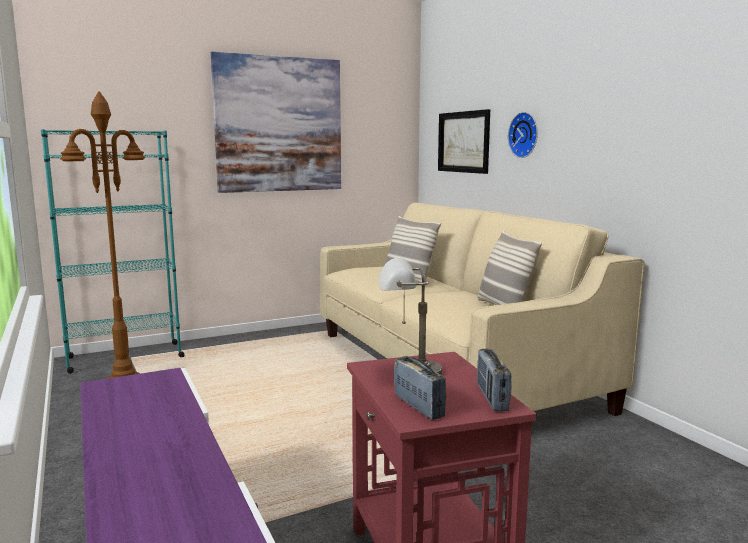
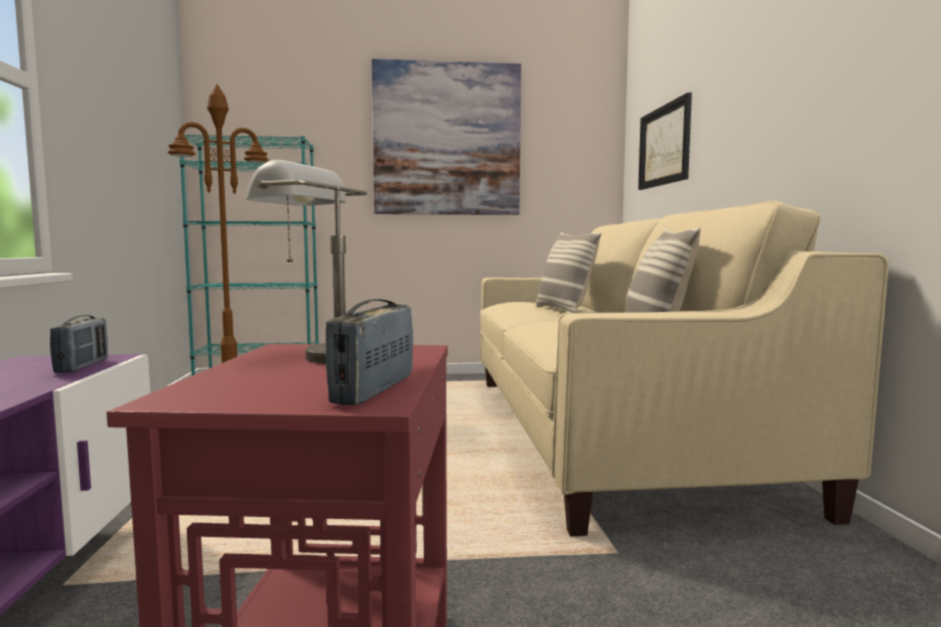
camera: 20 degrees right, 5 degrees down
(419, 406) = (228, 387): radio -> radio (82, 366)
(525, 135) = (729, 112): wall clock -> none

